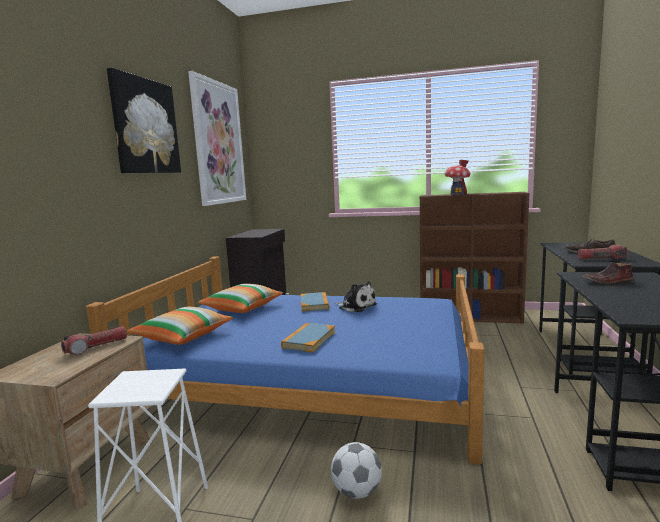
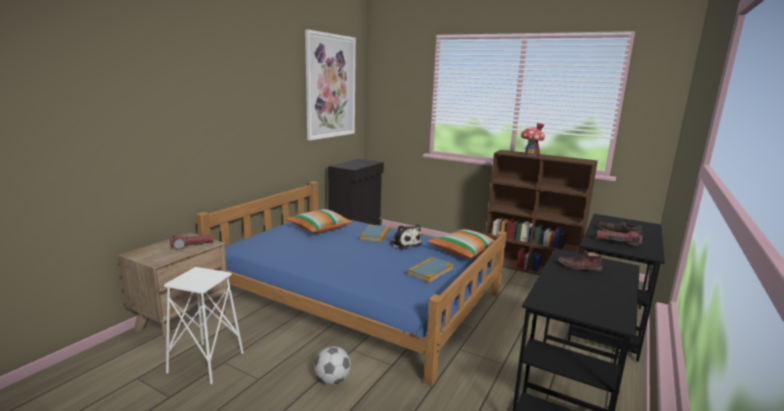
camera: 15 degrees right, 5 degrees up
(145, 126) = (258, 80): picture -> none
(183, 337) = (263, 245): pillow -> pillow (464, 252)
(309, 340) = (344, 265): book -> book (430, 271)

